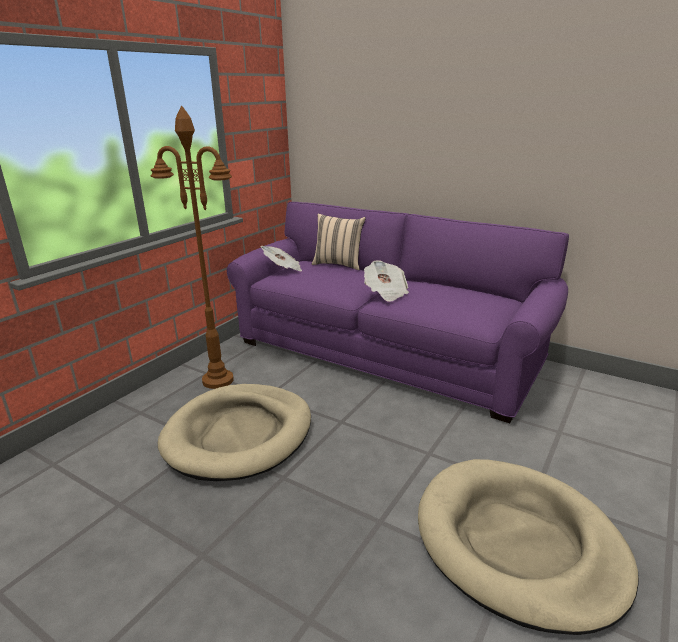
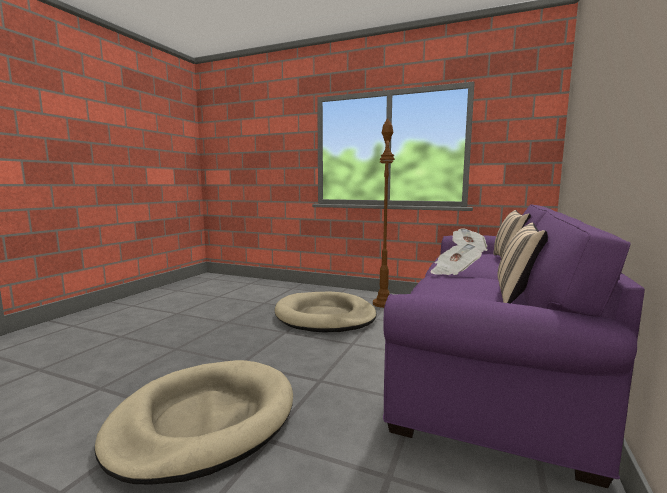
camera: 80 degrees right, 15 degrees down
(469, 288) = (518, 298): none -> beige pillow

